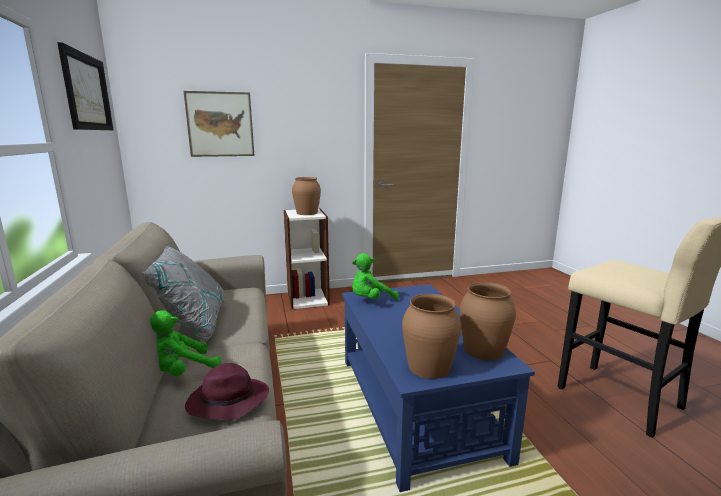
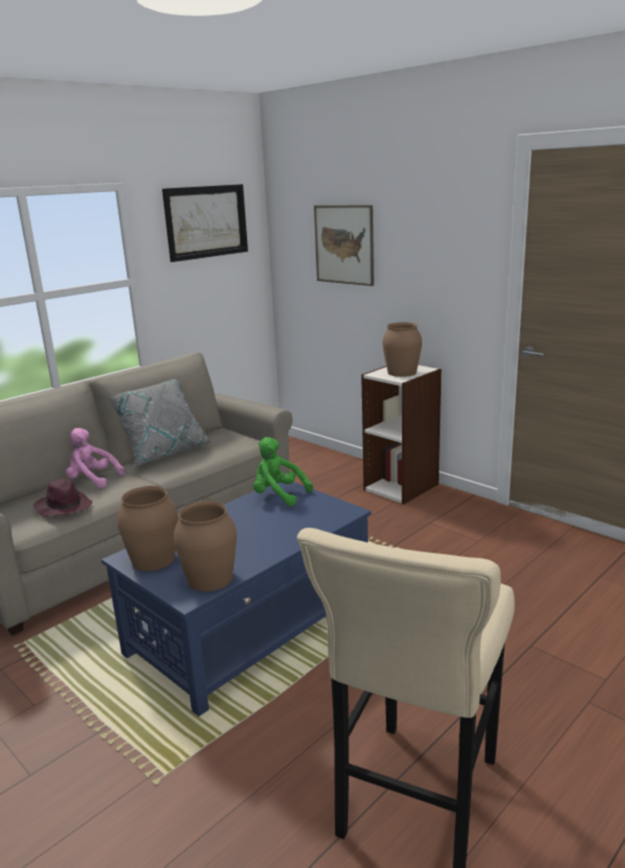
camera: 60 degrees right, 5 degrees up
(182, 372) = (92, 480): green plush toy -> pink plush toy

